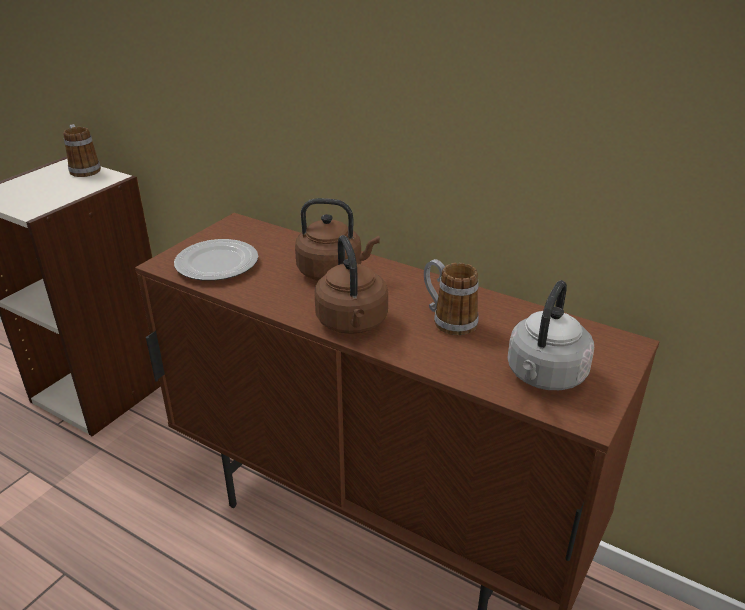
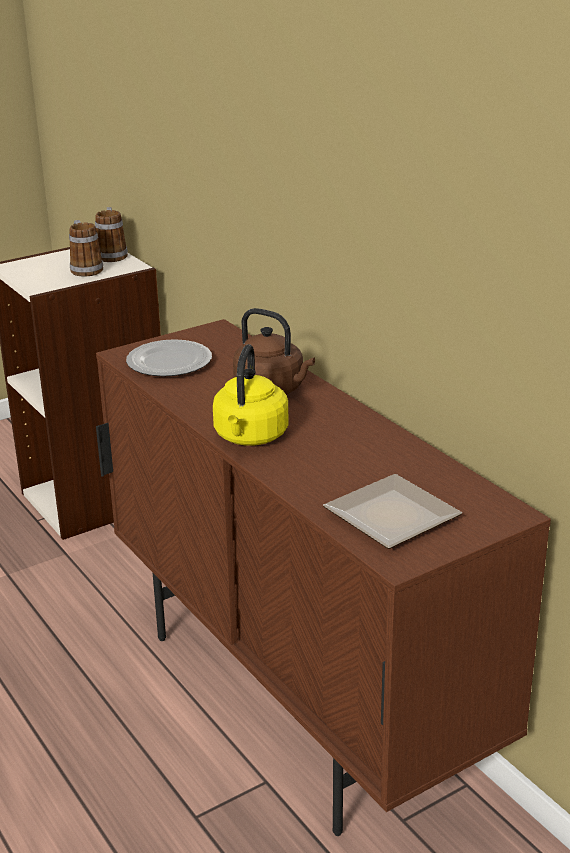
camera: 25 degrees right, 5 degrees down
(352, 323) = (250, 437): brown kettle -> yellow kettle
(448, 320) = (345, 453): mug -> mug (85, 269)
(544, 376) = (391, 519): grey kettle -> plate

